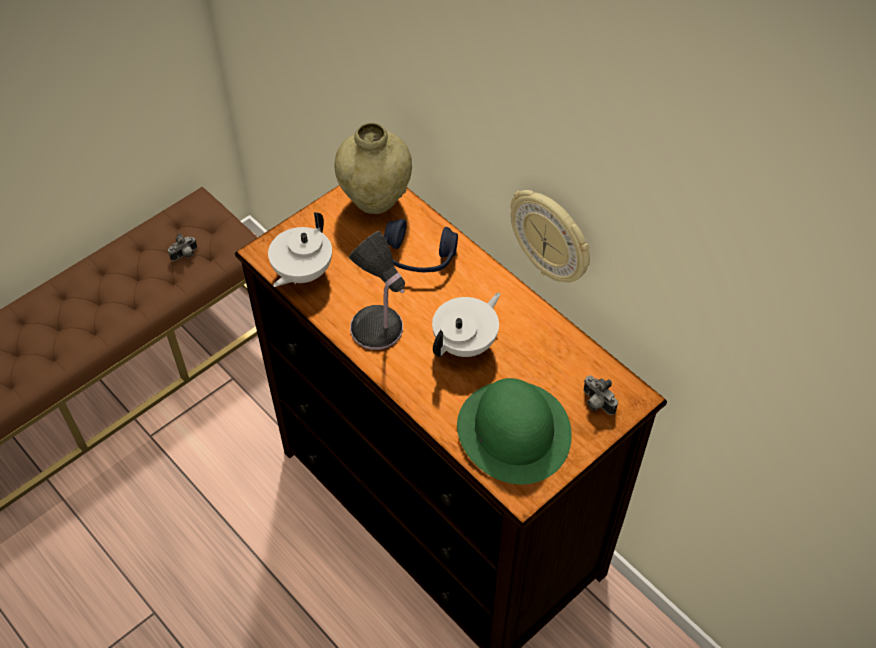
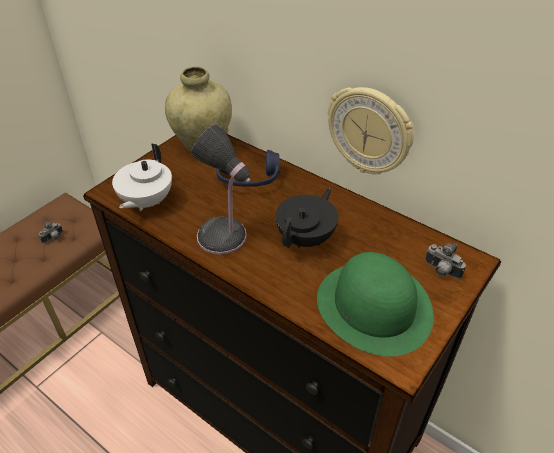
camera: 10 degrees left, 10 degrees down
(466, 343) = (306, 238): white teapot -> black teapot

